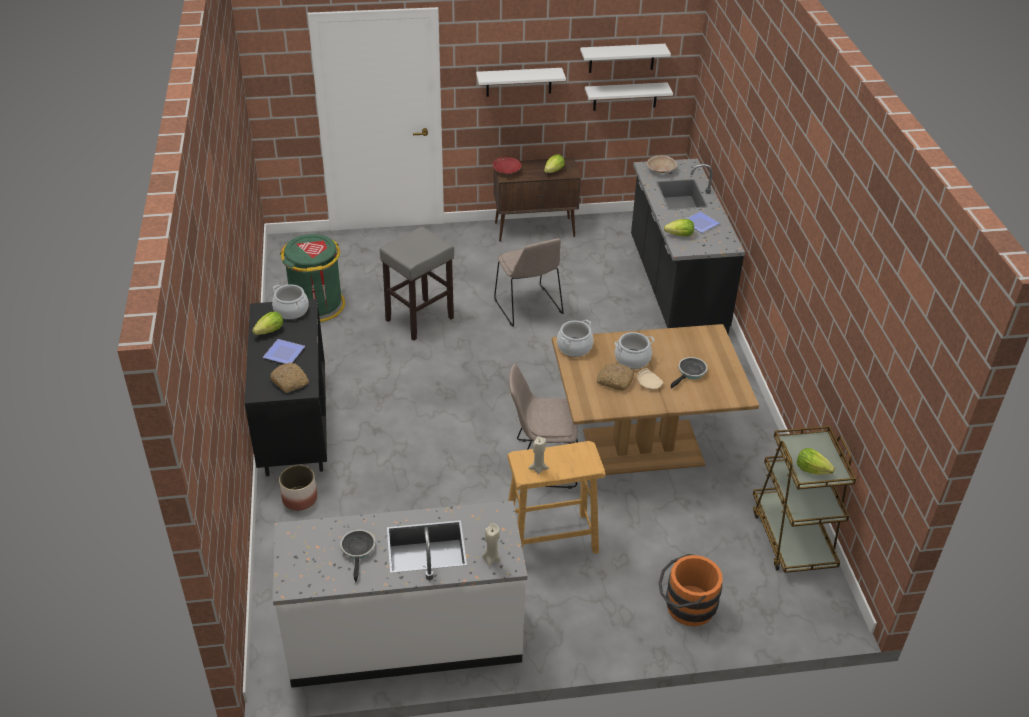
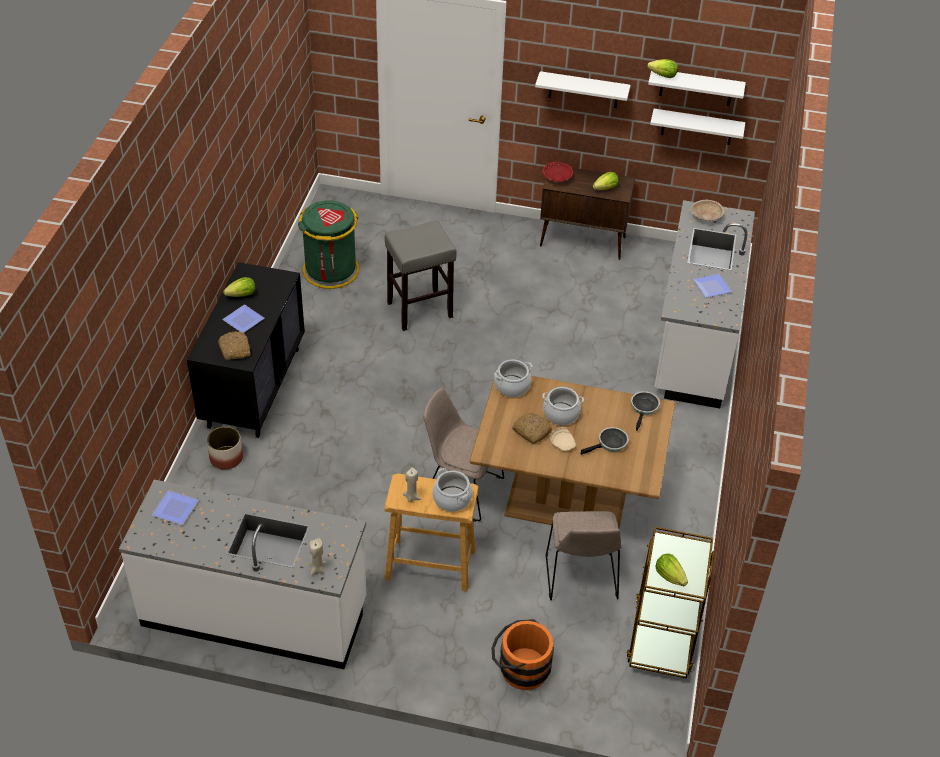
camera: 20 degrees right, 5 degrees up
(291, 311) = (270, 279): cooking pot -> cooking pot (452, 499)
(314, 545) = (176, 510): none -> plate
(358, 551) = (209, 526): frying pan -> frying pan (644, 408)
(529, 308) = (531, 326): beige chair -> beige chair (581, 578)
(675, 287) = (694, 341): black counter -> white counter
(680, 235) = (682, 295): lettuce -> lettuce (663, 76)

